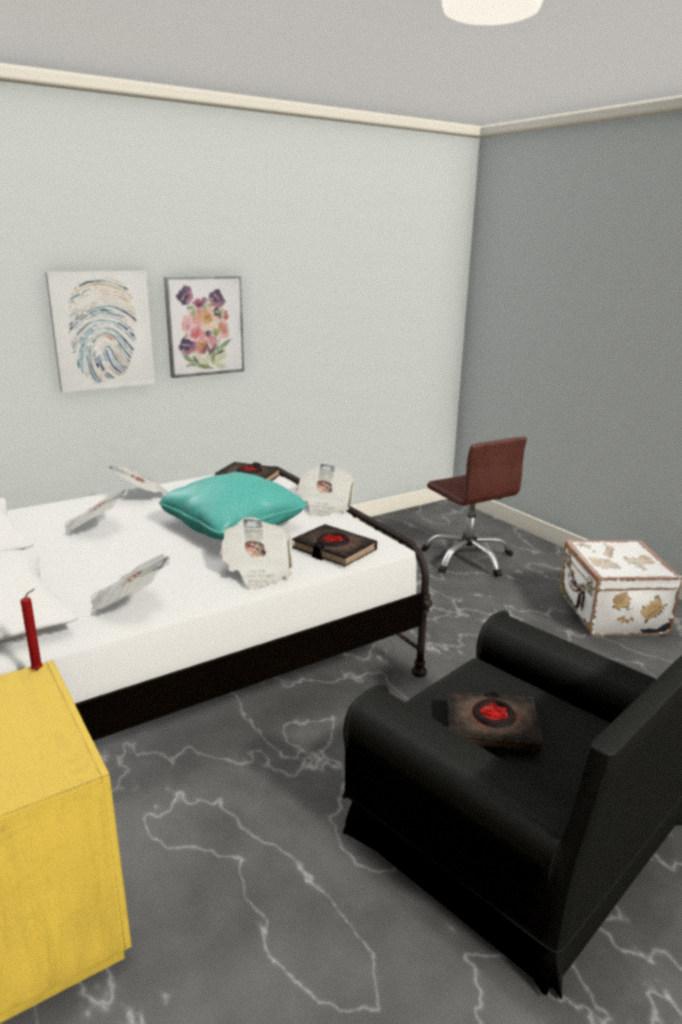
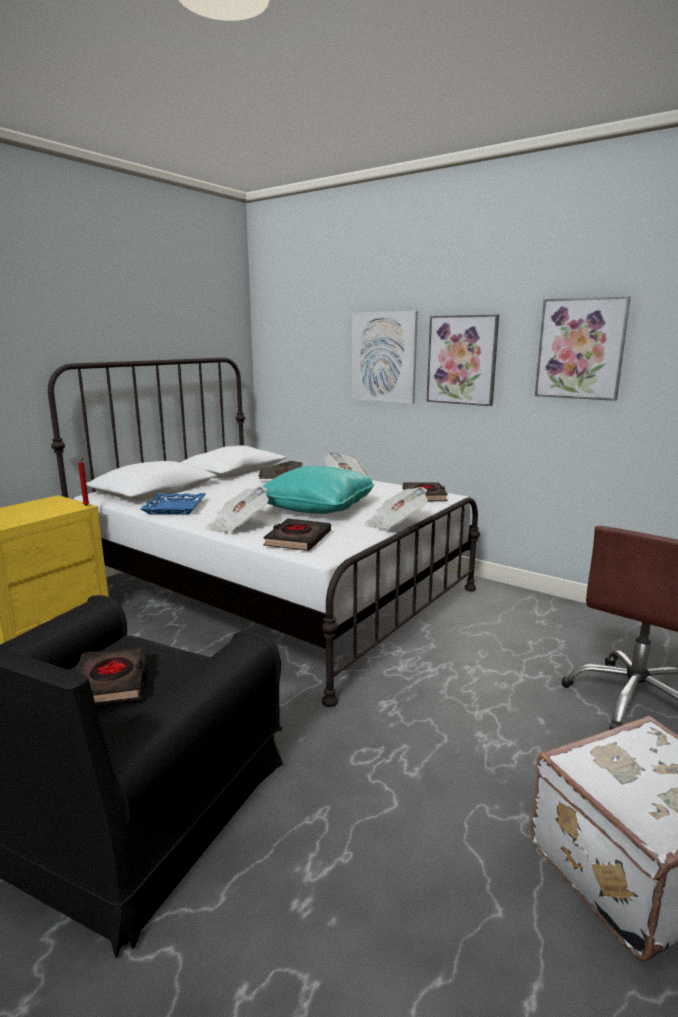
camera: 70 degrees right, 5 degrees down
(129, 603) = (174, 508): newspaper -> blue tray
(311, 307) = (580, 349): none -> picture

